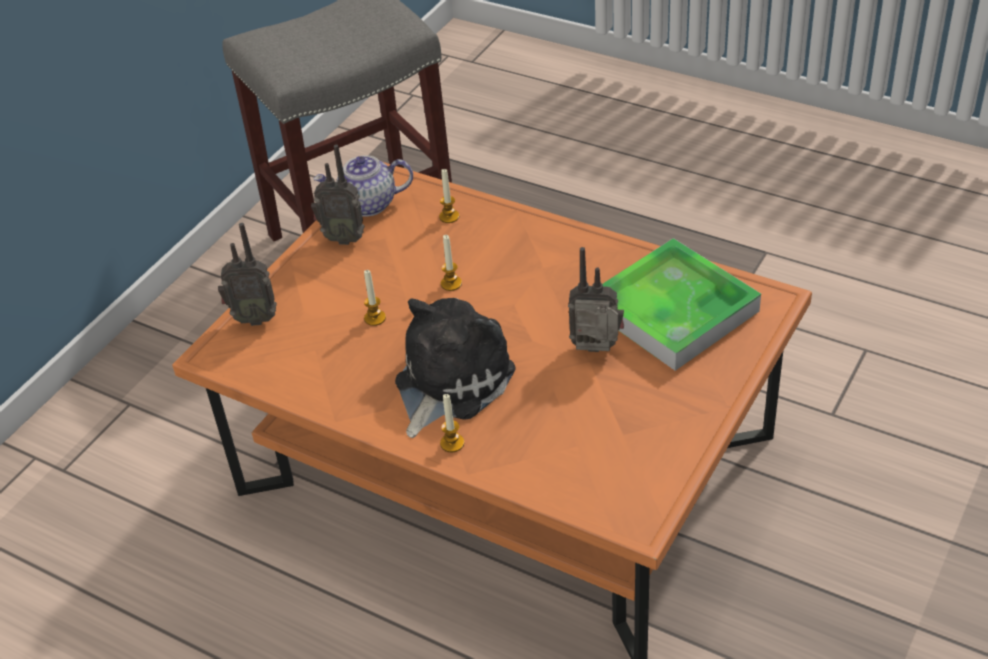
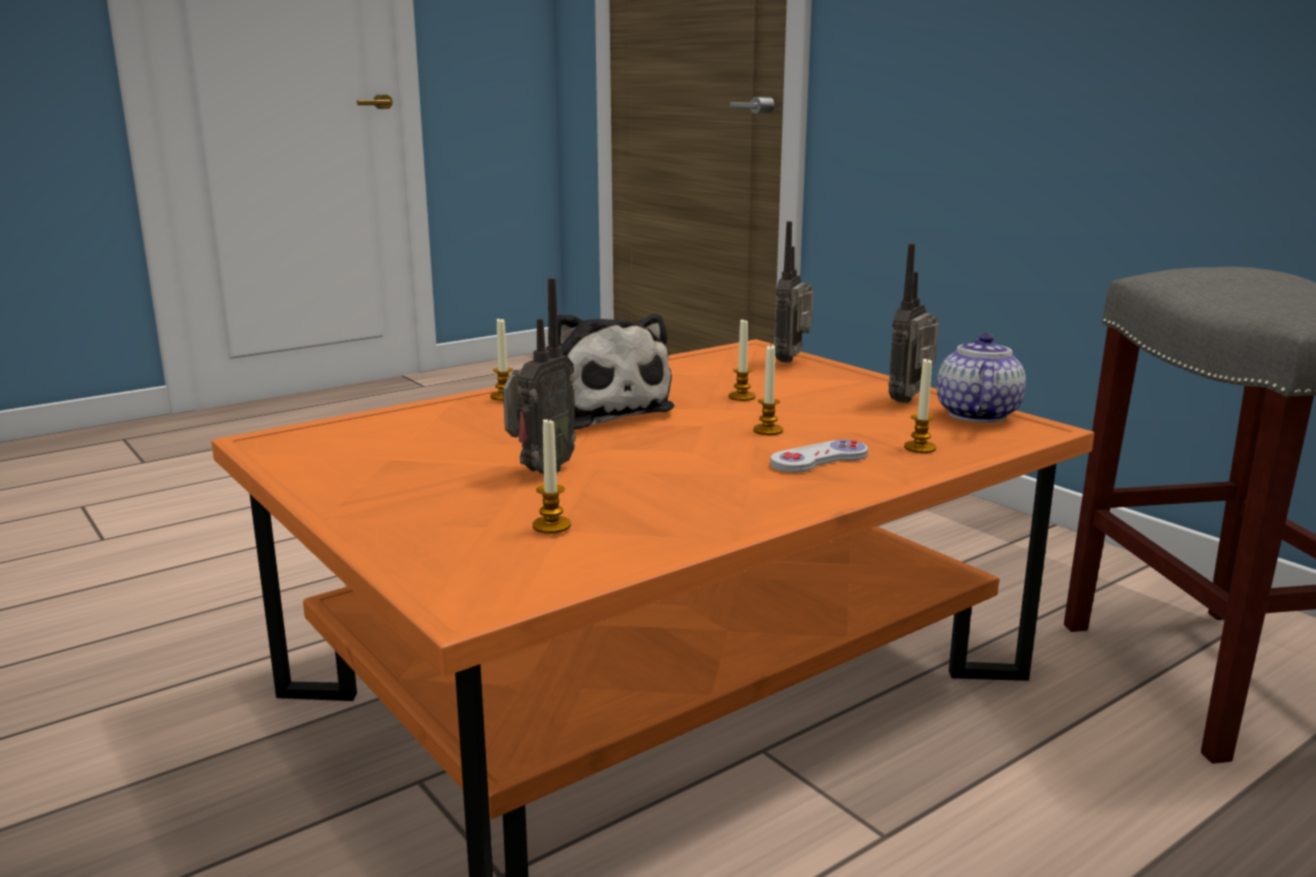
camera: 110 degrees right, 25 degrees down
(496, 249) = (819, 459): none -> white game controller
(673, 310) = (551, 526): tray -> candle

